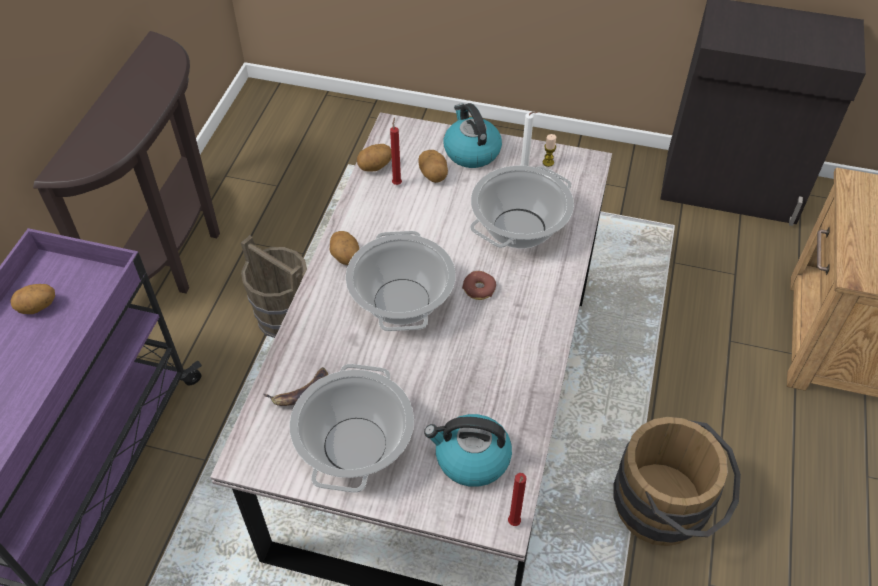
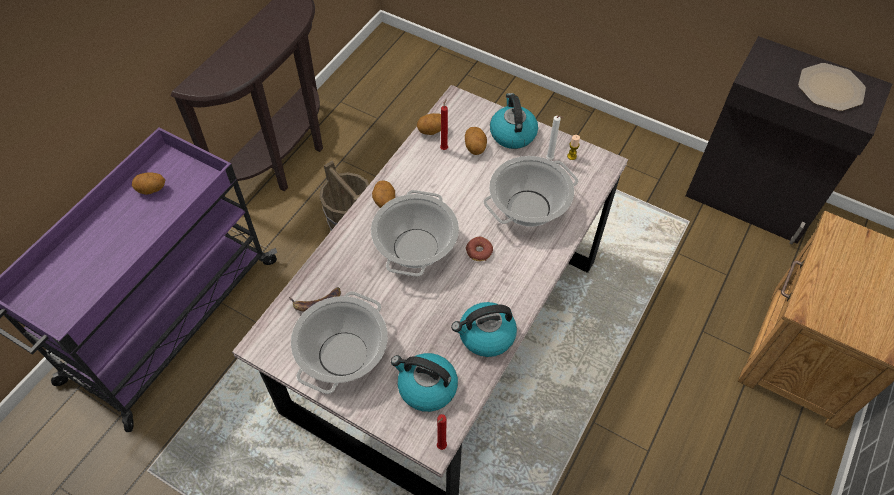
camera: 15 degrees right, 5 degrees up
(521, 382) = (485, 336): none -> kettle
(668, 509) = (602, 456): brown bucket -> none
(803, 35) = (830, 87): none -> plate

